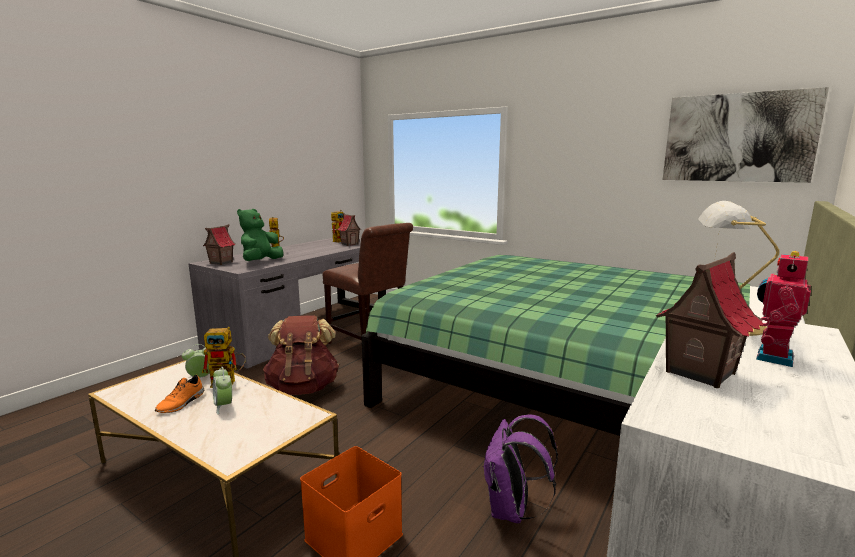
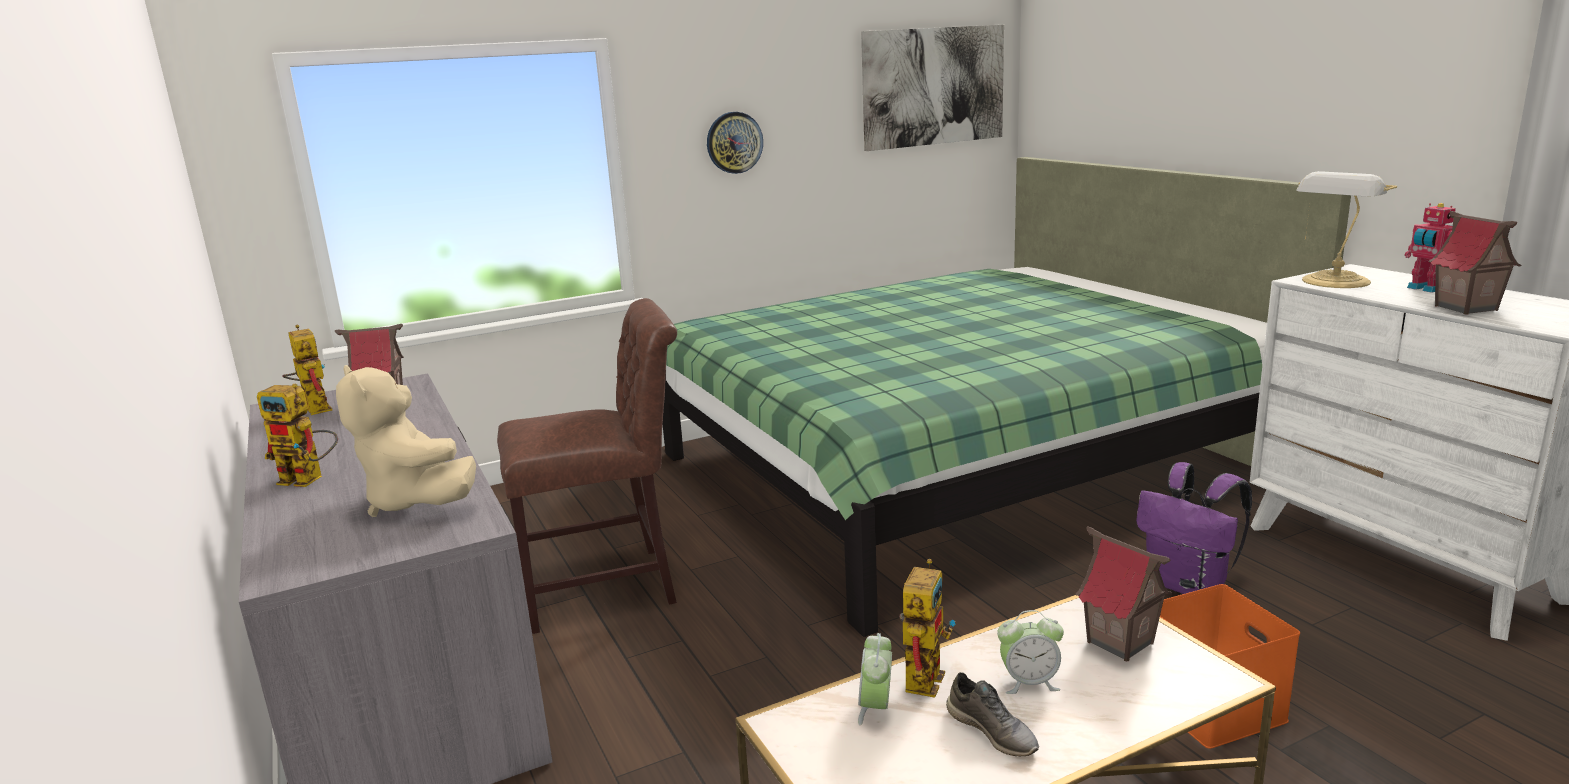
camera: 60 degrees left, 5 degrees up
(182, 403) = (993, 731): orange shoe -> grey shoe
(221, 262) = (330, 552): toy house -> toy house (1119, 643)
(261, 262) = (416, 502): green plush toy -> beige plush toy
(303, 388) = (731, 693): brown backpack -> none
(568, 165) = (734, 142): none -> wall clock

